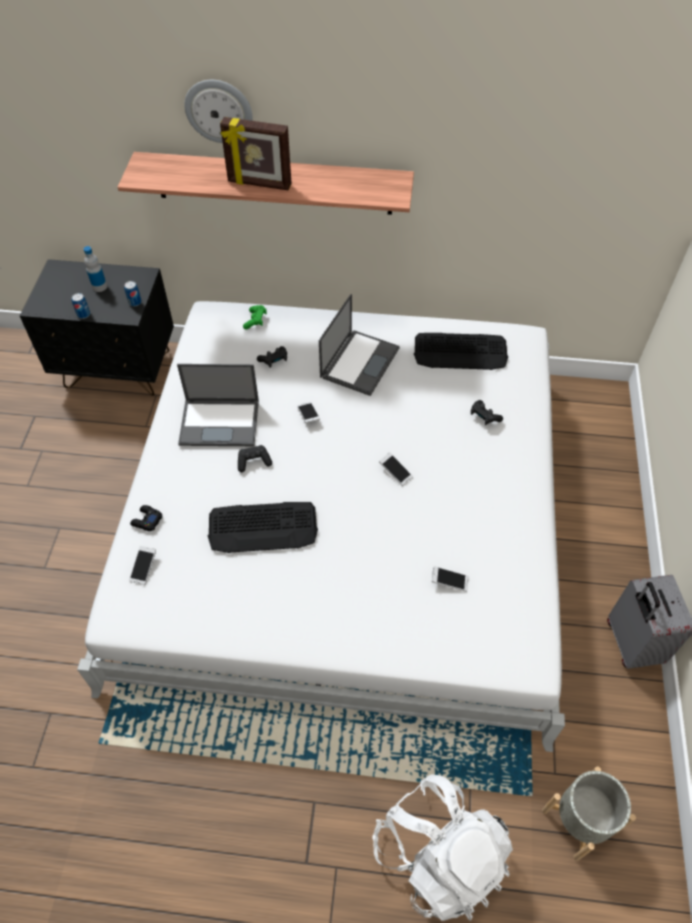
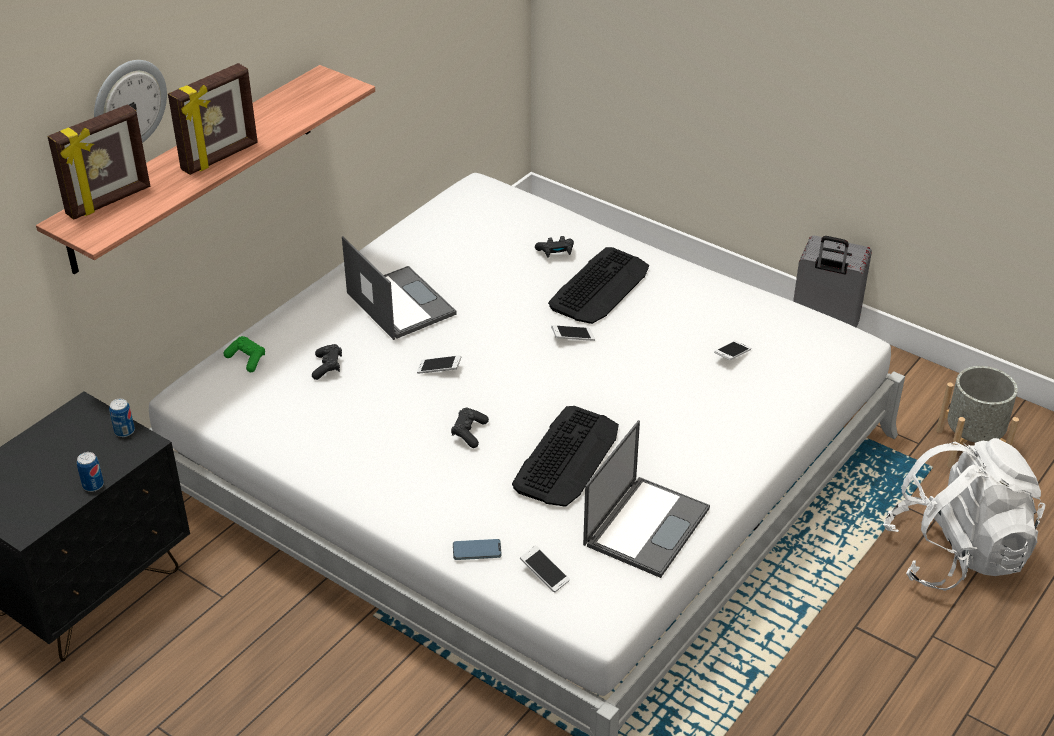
camera: 60 degrees left, 15 degrees down
(99, 286) = (55, 455): bottle -> none
(146, 520) = (477, 551): black game controller -> phone
(176, 165) = (109, 201): none -> picture frame
(220, 422) = (384, 440): laptop -> laptop (647, 525)
(460, 352) = (457, 231): keyboard -> keyboard (600, 287)

